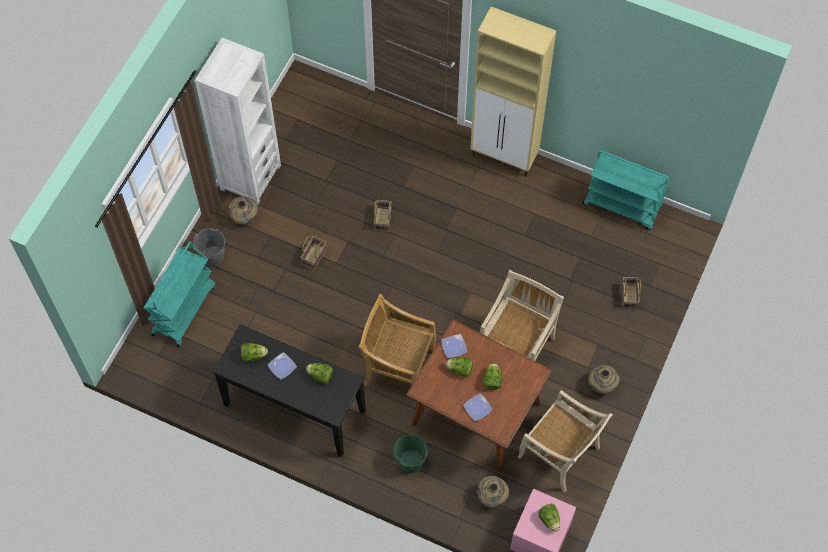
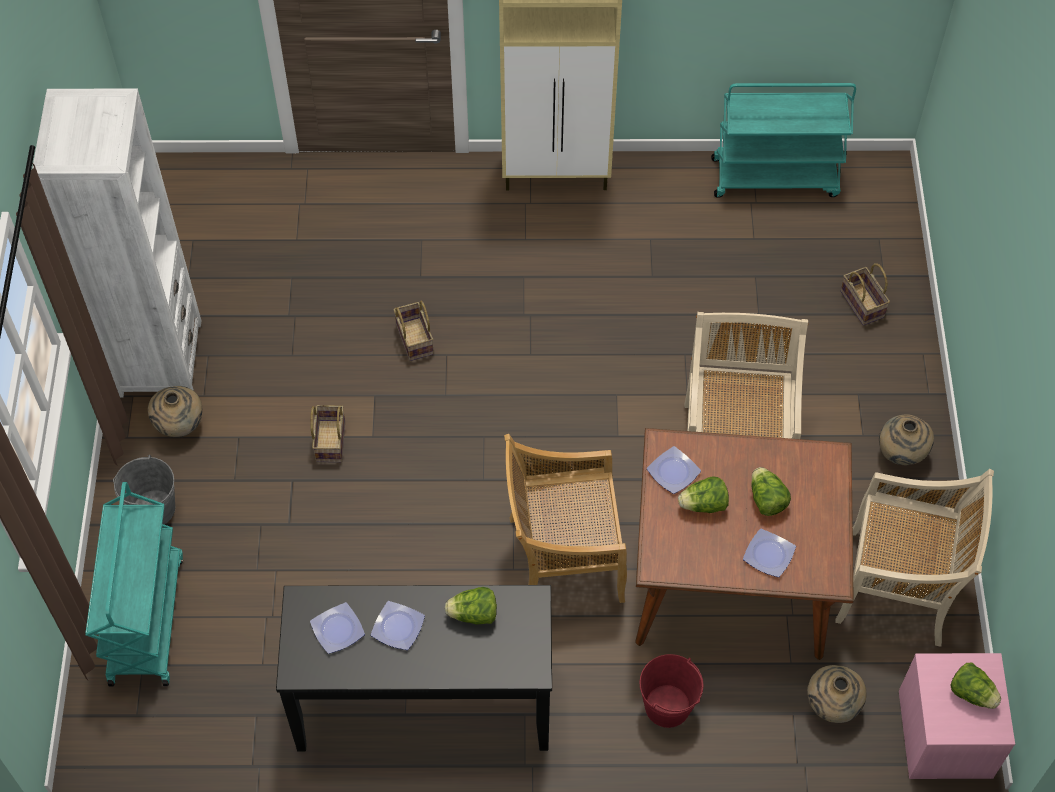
camera: 25 degrees left, 5 degrees down
(253, 355) = (336, 629): lettuce -> plate
(410, 461) = (667, 706): green bucket -> red bucket

